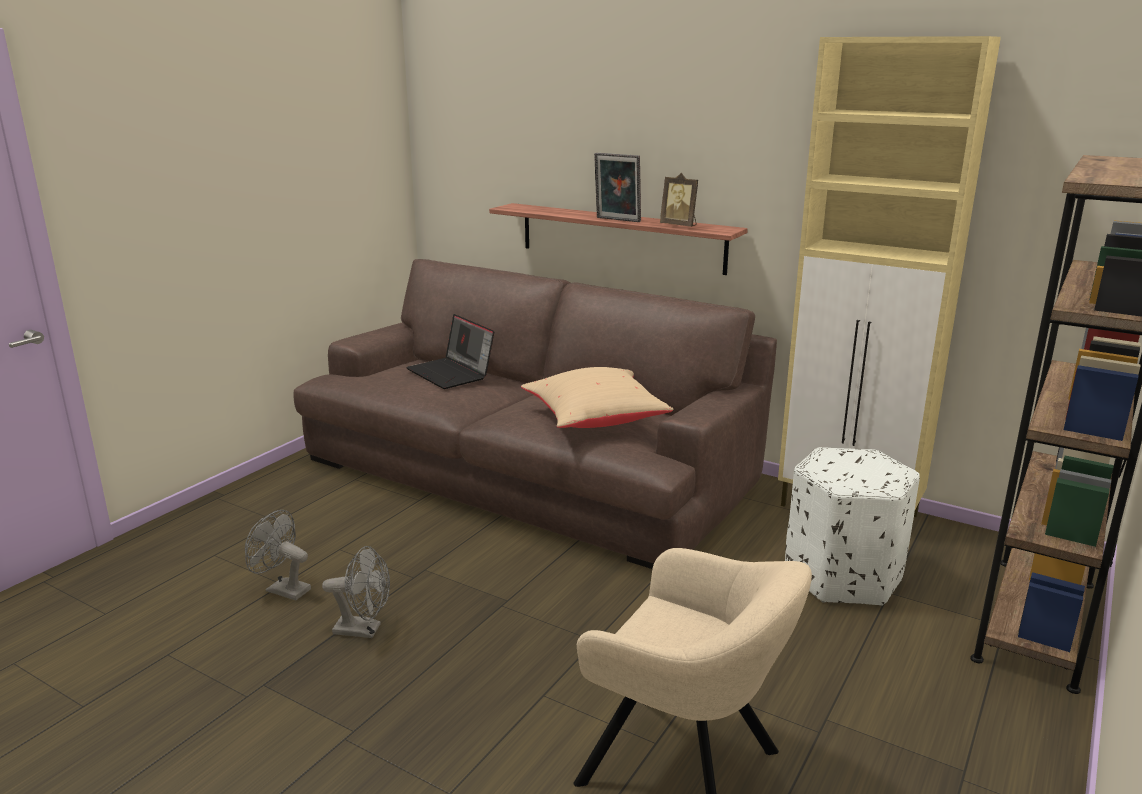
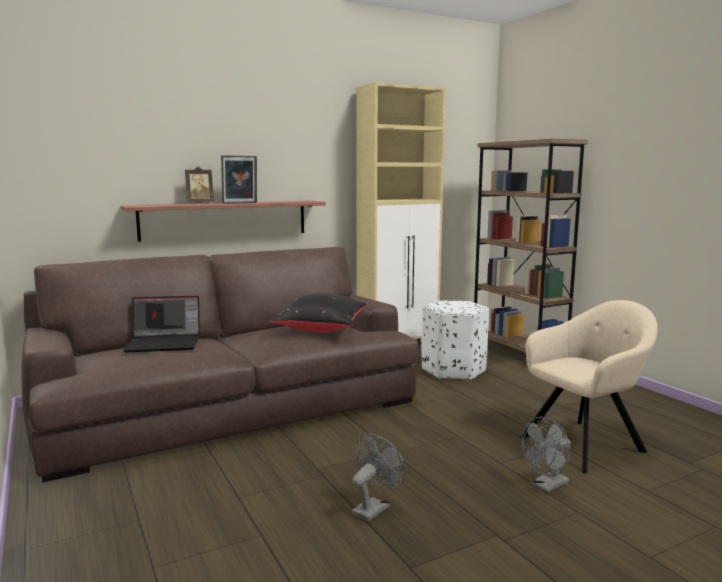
camera: 60 degrees left, 10 degrees down
(282, 589) = (271, 536): grey fan -> grey fan (547, 486)
(596, 421) = (322, 329): beige pillow -> black pillow
(679, 225) = (283, 202): picture frame -> picture frame (200, 203)

